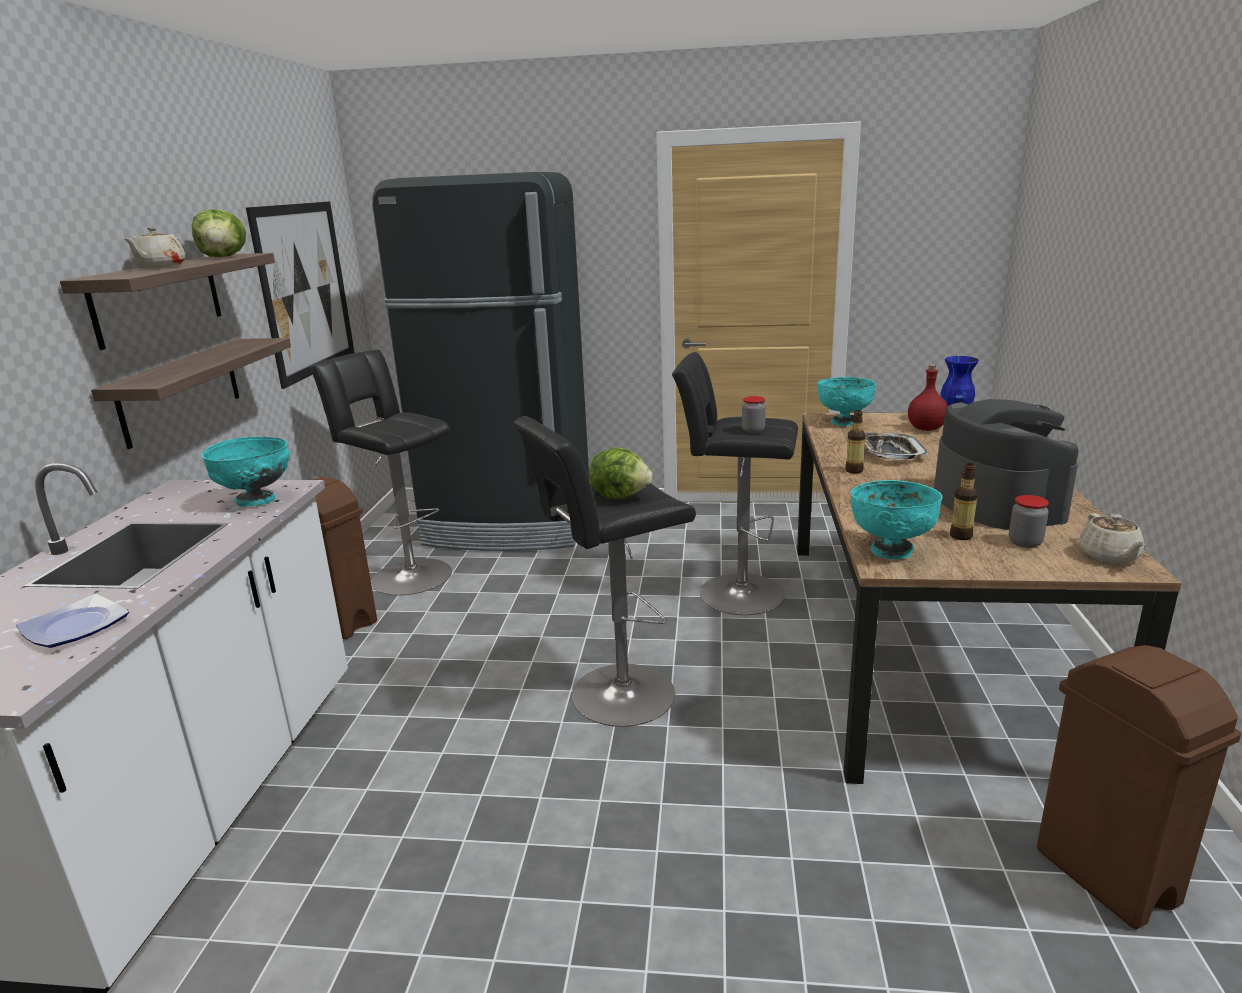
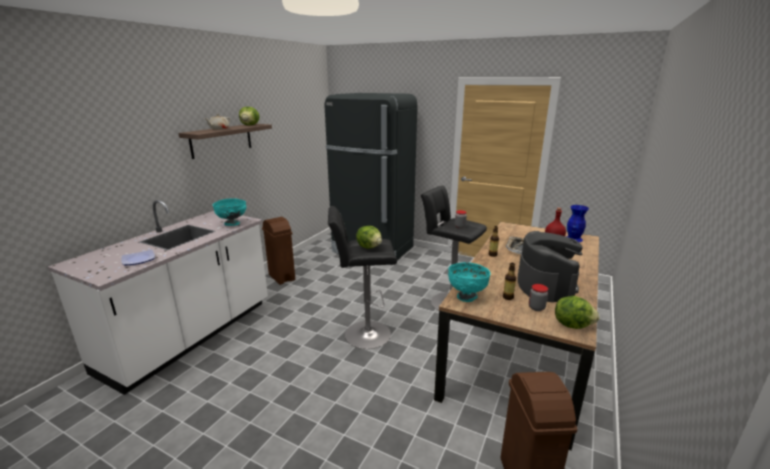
camera: 20 degrees right, 0 degrees up
(180, 391) = (227, 176): shelf -> none
(305, 289) = (297, 138): picture -> none
(407, 575) = (319, 263): black stool -> none
(844, 422) = (515, 229): turquoise bowl -> none
(1109, 557) = (572, 324): beige teapot -> lettuce

